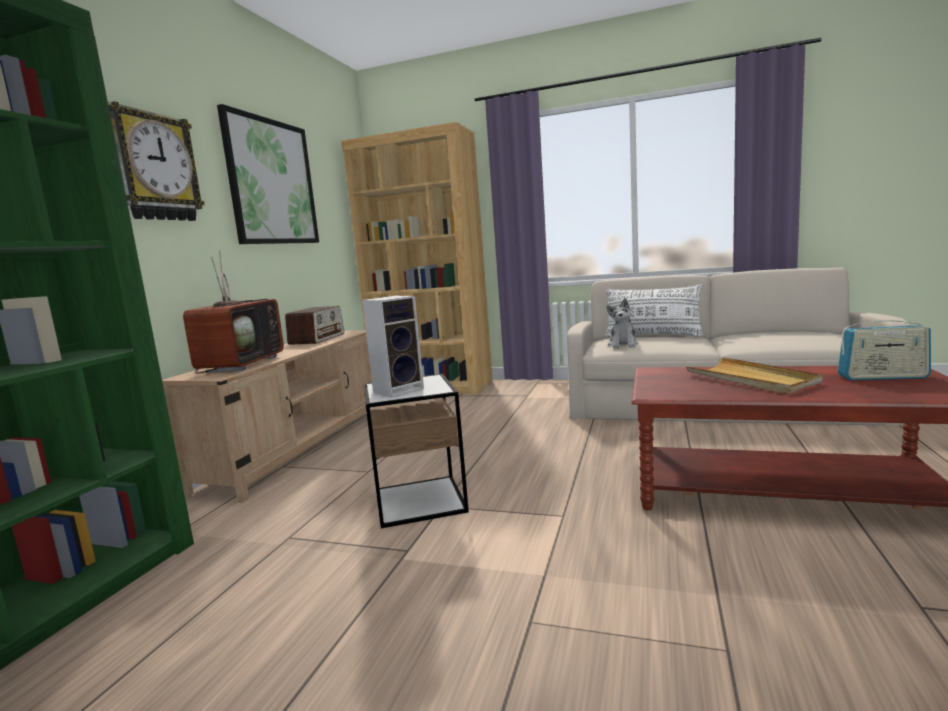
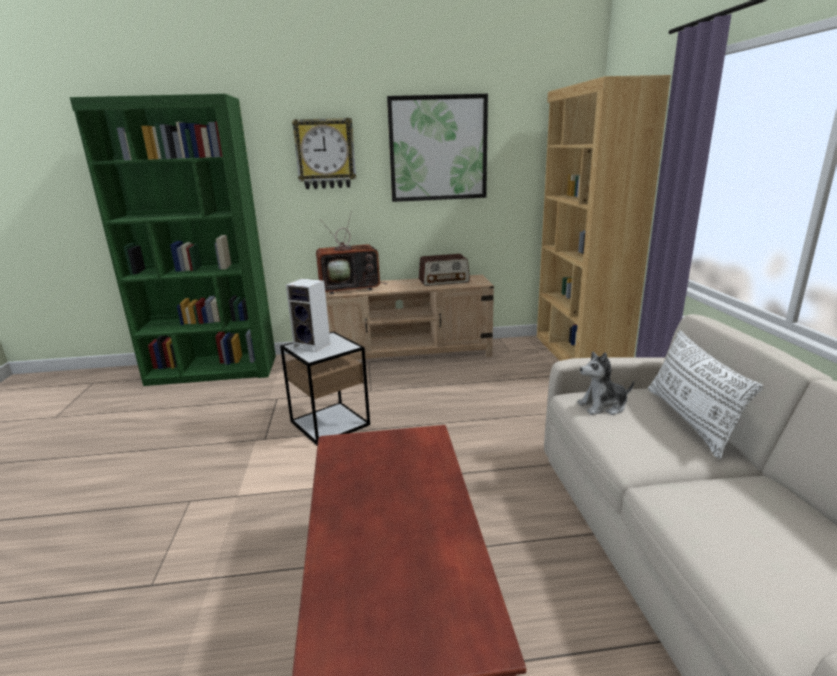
camera: 65 degrees right, 10 degrees up
(751, 379) = (396, 495): beige tray -> none
(882, 377) = (423, 602): radio -> none

